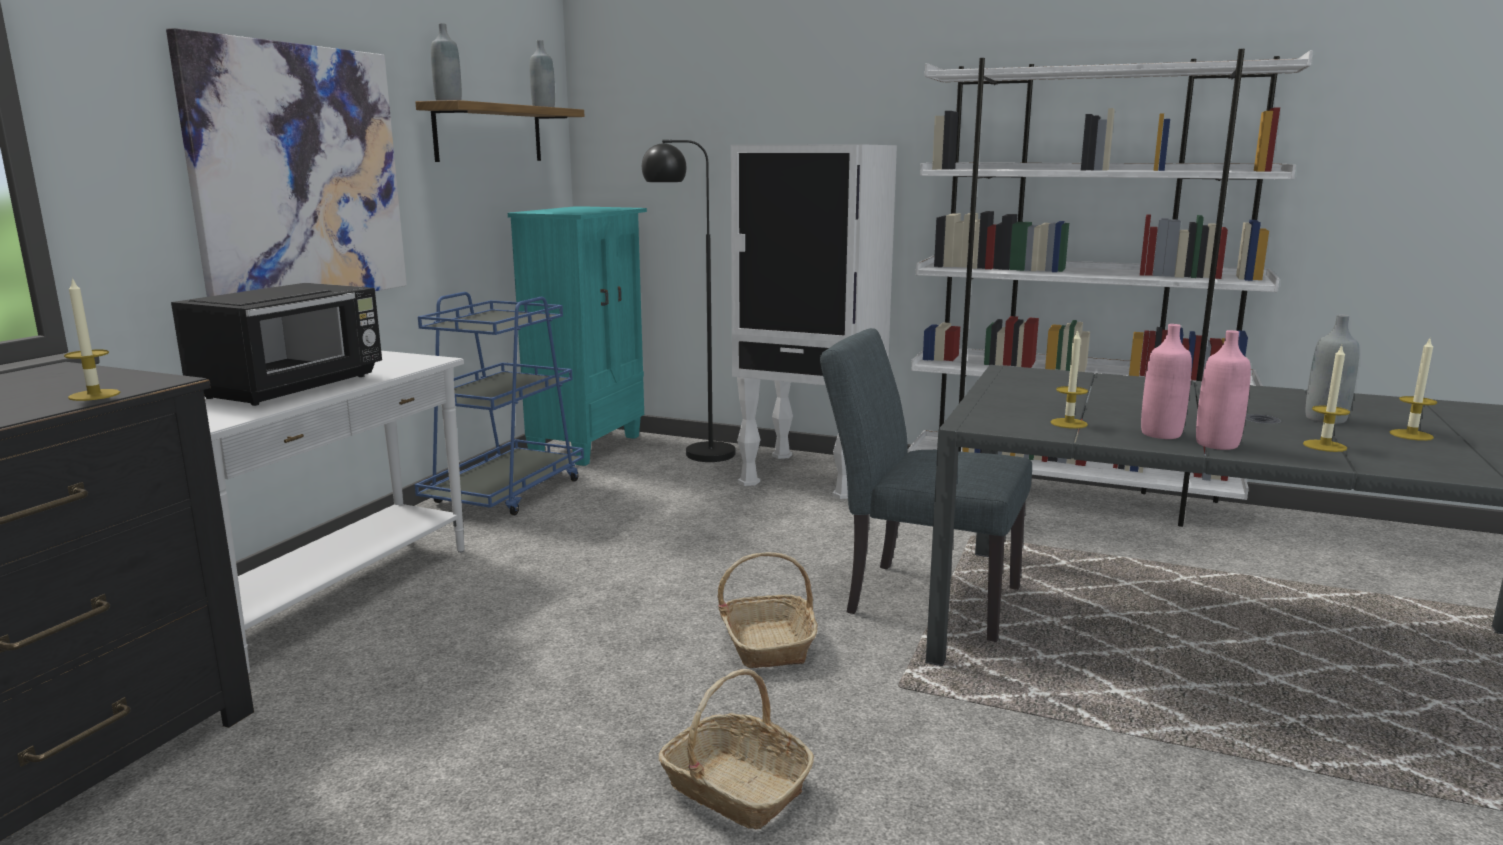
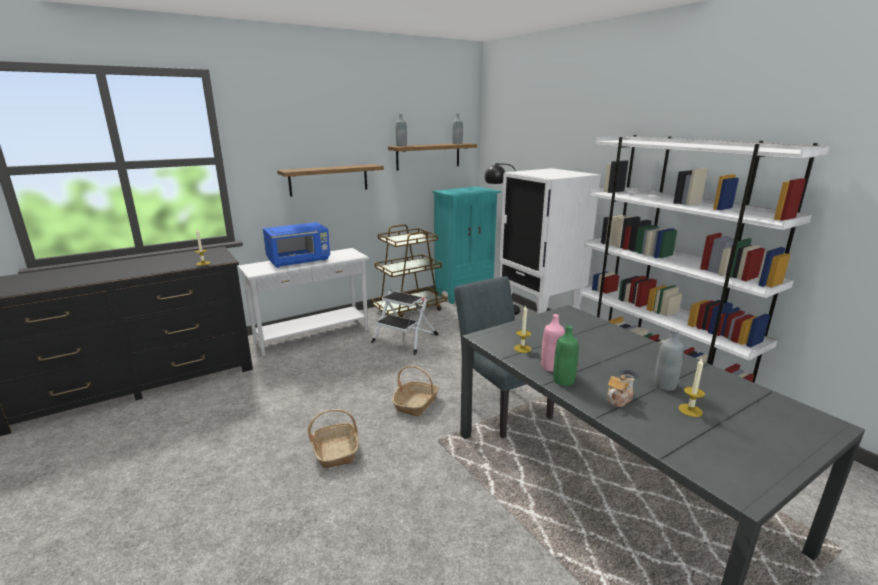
camera: 35 degrees right, 5 degrees up
(293, 386) = (299, 261): black microwave -> blue microwave
(300, 176) = (329, 179): picture -> shelf
(506, 492) = (409, 309): blue cart -> brown cart
(578, 544) = (405, 339): none -> step ladder
(1217, 444) = (563, 381): pink bottle -> green bottle
(1324, 446) = (618, 400): candle -> teapot

